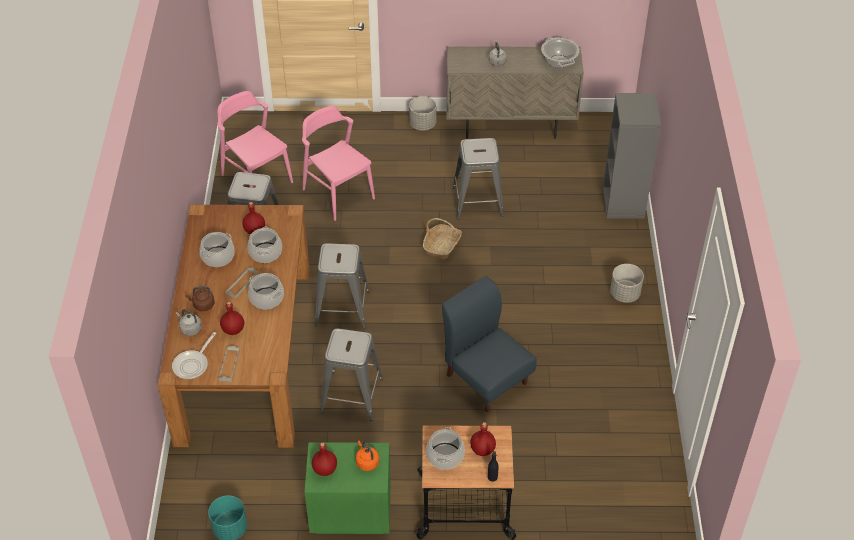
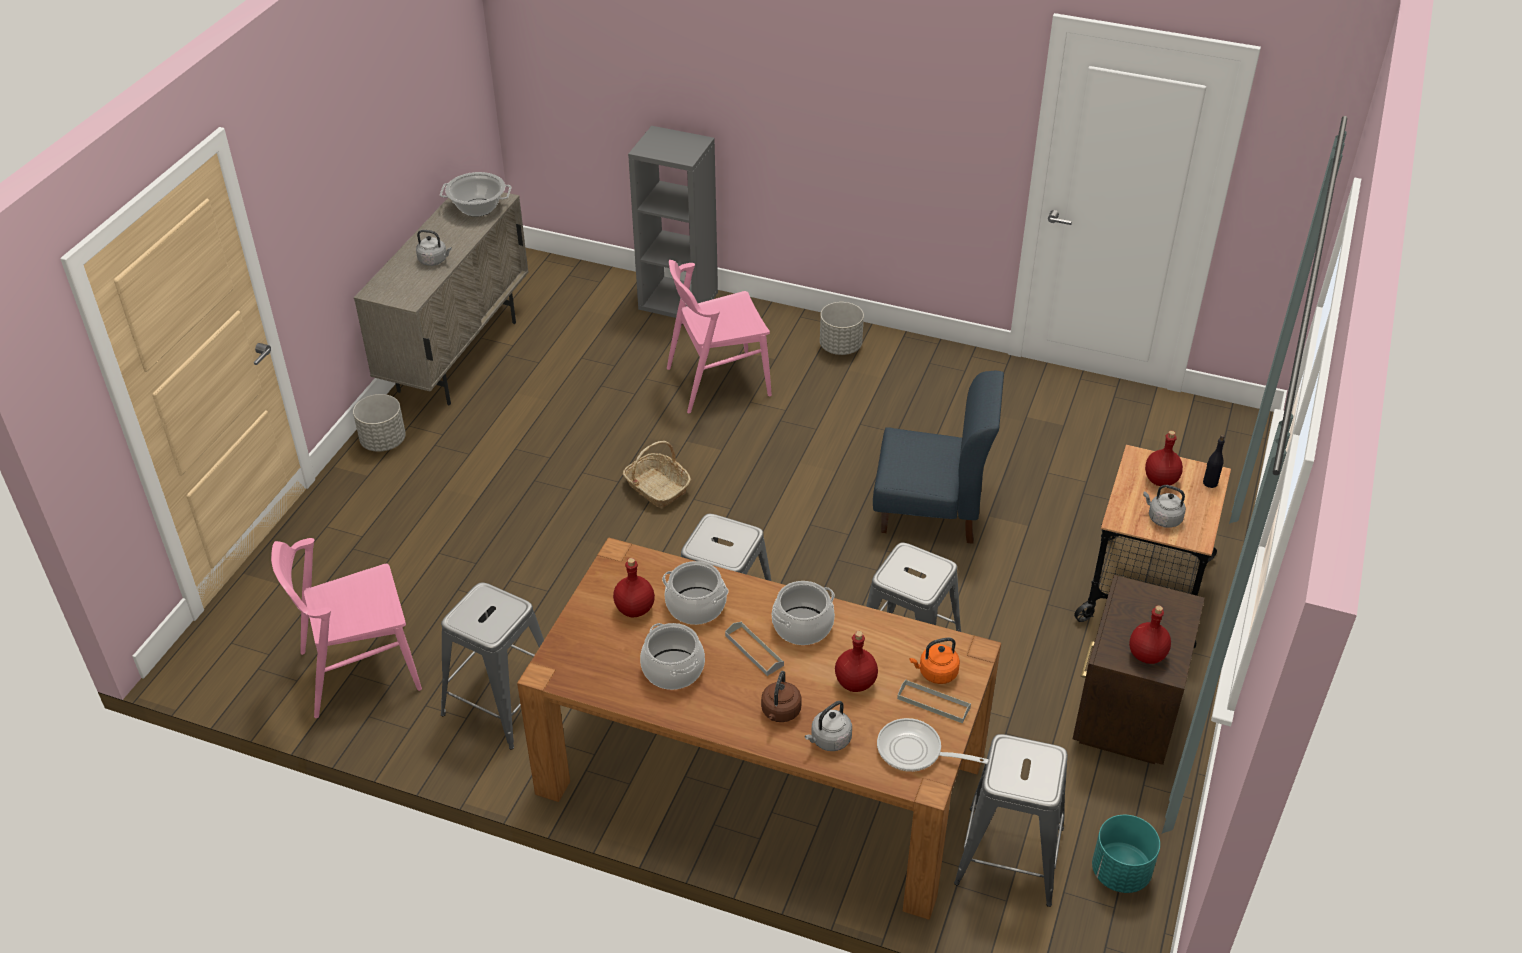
camera: 70 degrees left, 5 degrees down
(193, 364) = (915, 751): frying pan -> frying pan turned 150 degrees clockwise
(338, 194) = (469, 575): pink chair -> pink chair (718, 381)
(349, 512) = (1124, 715): green nightstand -> brown nightstand
(366, 462) = (1144, 606): orange kettle -> orange kettle (936, 673)
(445, 456) = (1162, 518): cooking pot -> grey kettle
(478, 201) = (589, 428): grey stool -> grey stool (1009, 855)
(486, 378) = (930, 510): blue chair -> blue chair turned 150 degrees counterclockwise

